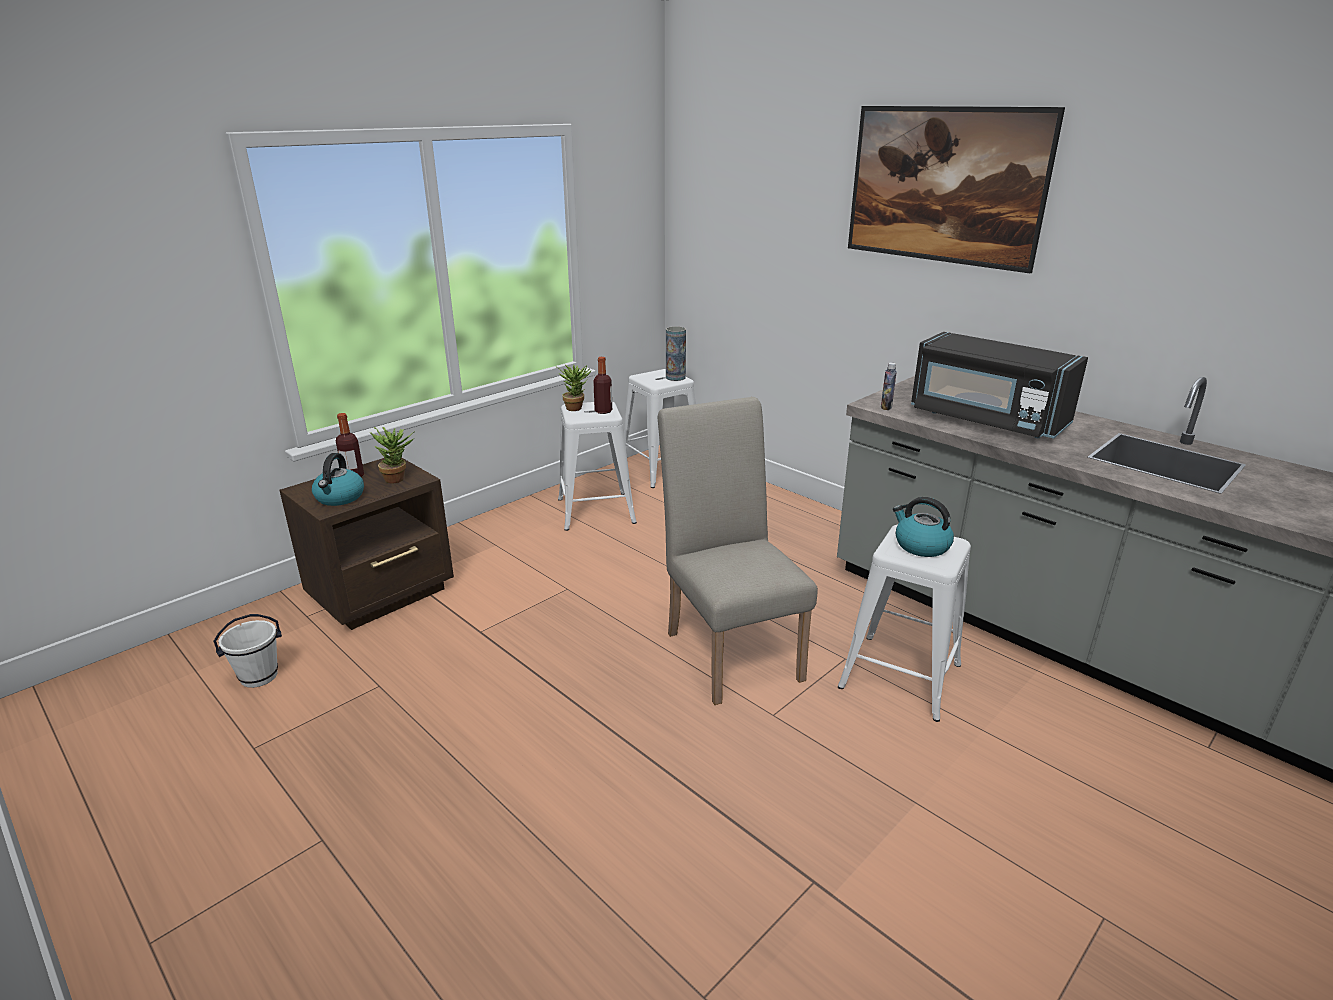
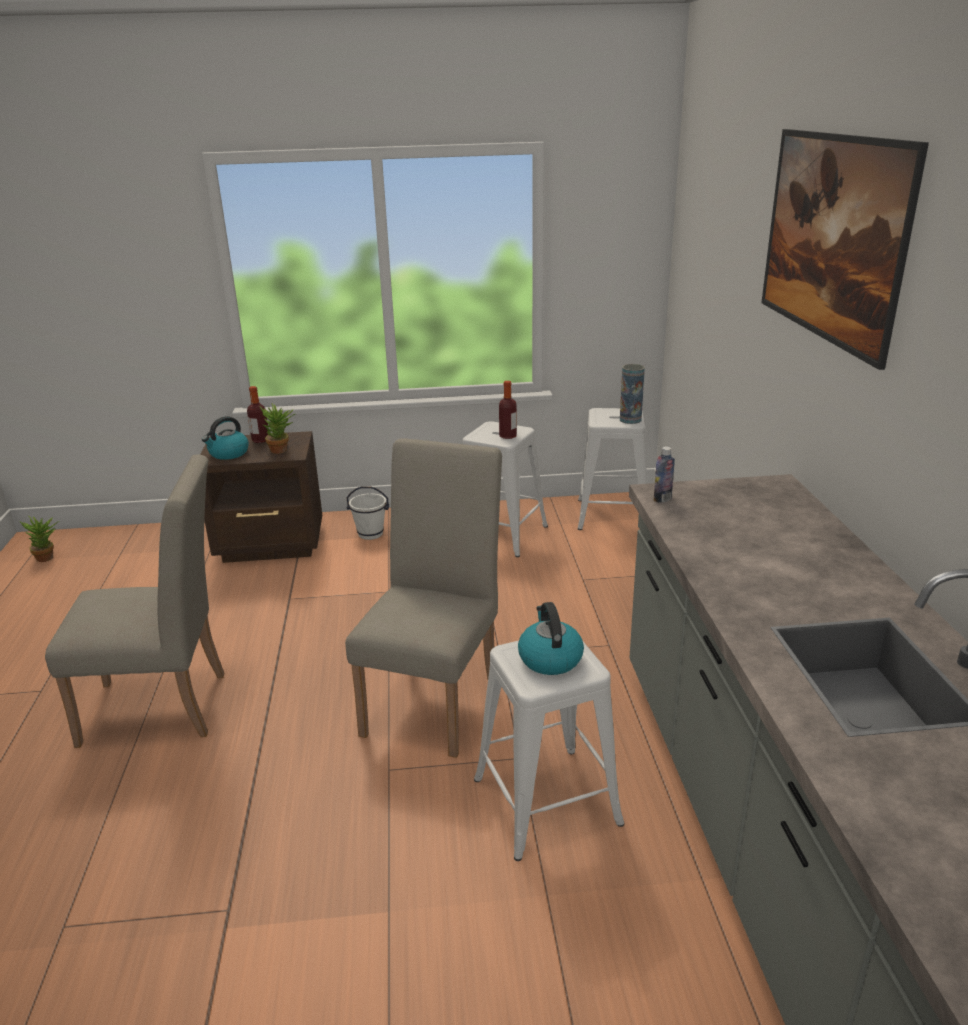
camera: 40 degrees right, 0 degrees up
(259, 677) = (141, 572): white bucket -> white bucket (370, 534)
(504, 776) = (166, 708): none -> beige chair
(576, 407) = (492, 426): potted plant -> potted plant (48, 557)
(986, 419) = (746, 546): black microwave -> none

